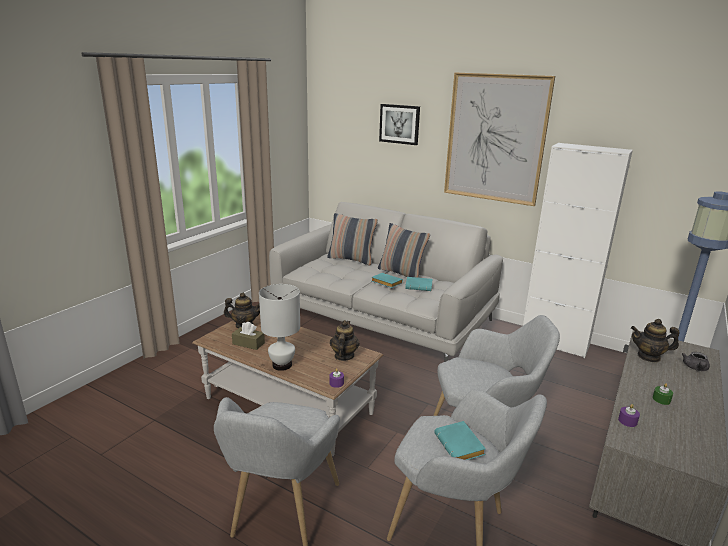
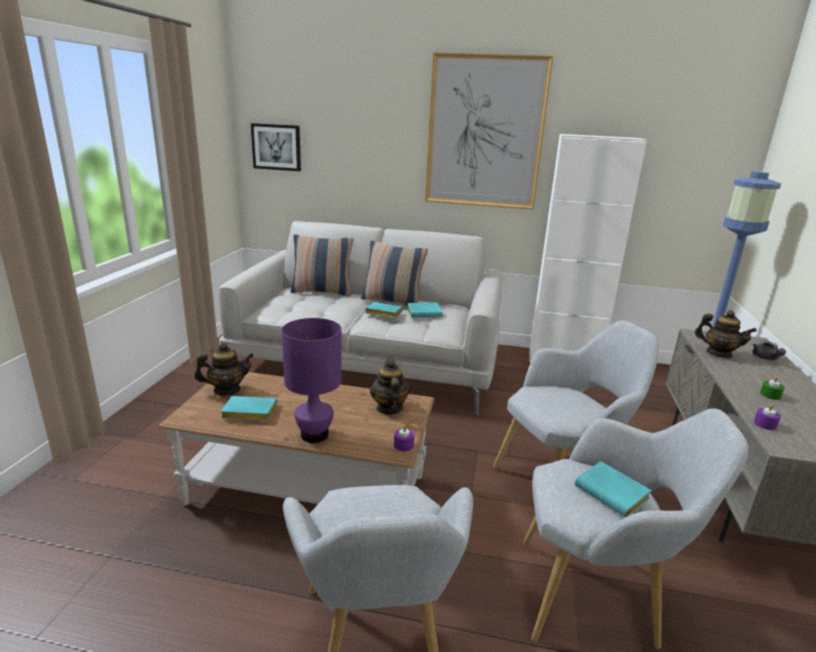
camera: 20 degrees left, 0 degrees up
(248, 343) = (248, 413): brown tissue box -> turquoise book
(282, 365) = (314, 434): white table lamp -> purple table lamp
(399, 124) = (363, 119): picture -> picture (276, 147)
(649, 356) = (718, 353): teapot -> teapot turned 135 degrees counterclockwise

